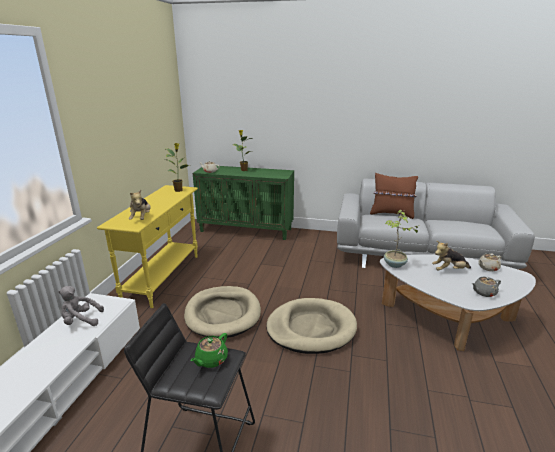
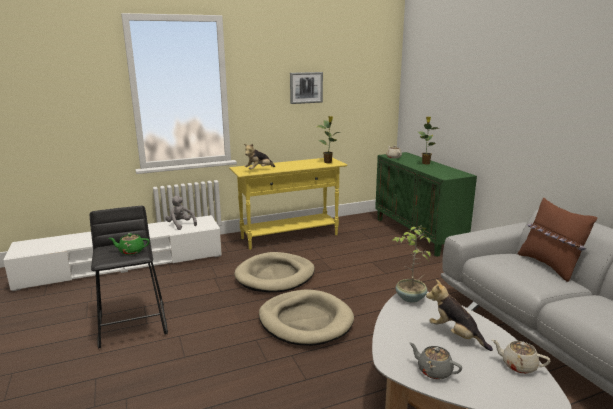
camera: 55 degrees right, 5 degrees down
(127, 116) = (306, 87): none -> picture

